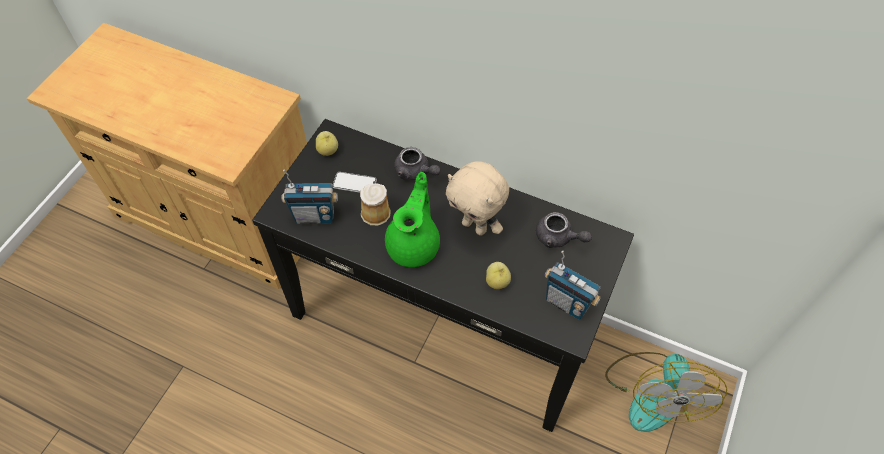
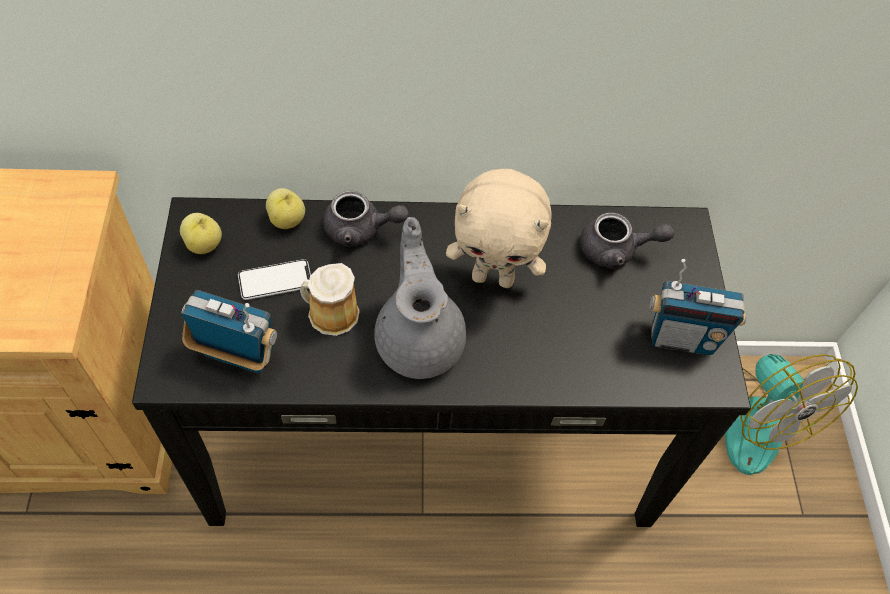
camera: 30 degrees left, 0 degrees up
(315, 216) = (237, 355): radio -> radio turned 135 degrees counterclockwise
(414, 244) = (420, 339): green teapot -> grey teapot
(497, 281) = (570, 346): apple -> apple (287, 220)

